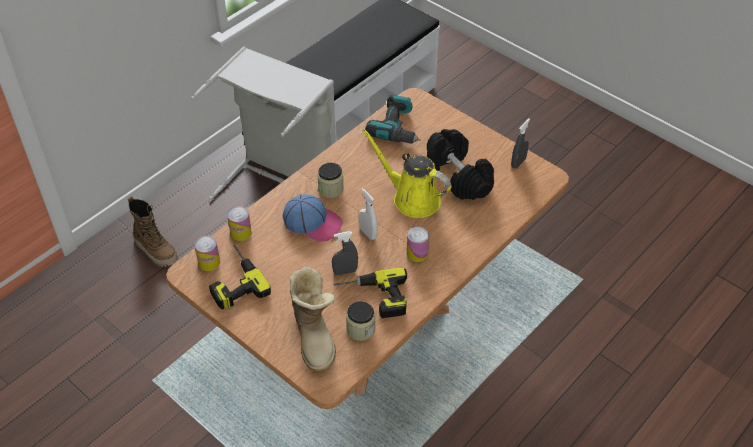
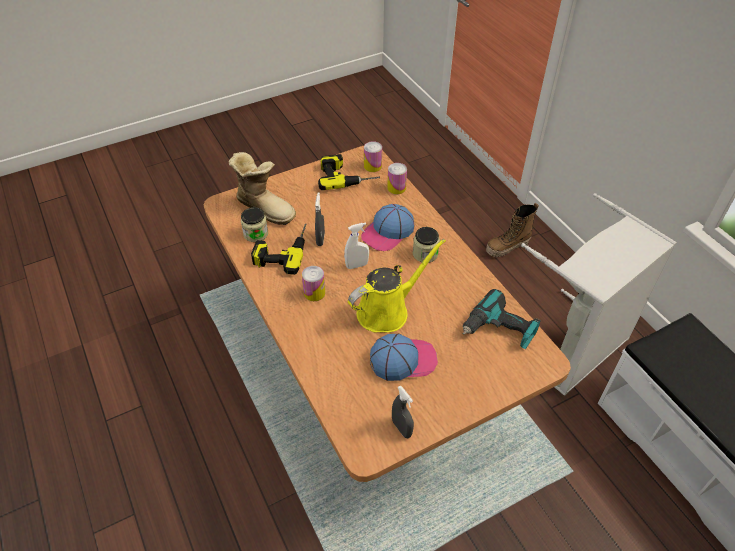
camera: 110 degrees right, 0 degrees up
(315, 336) = (266, 207): boot -> boot turned 150 degrees counterclockwise
(457, 176) = (403, 360): black dumbbell -> cap

